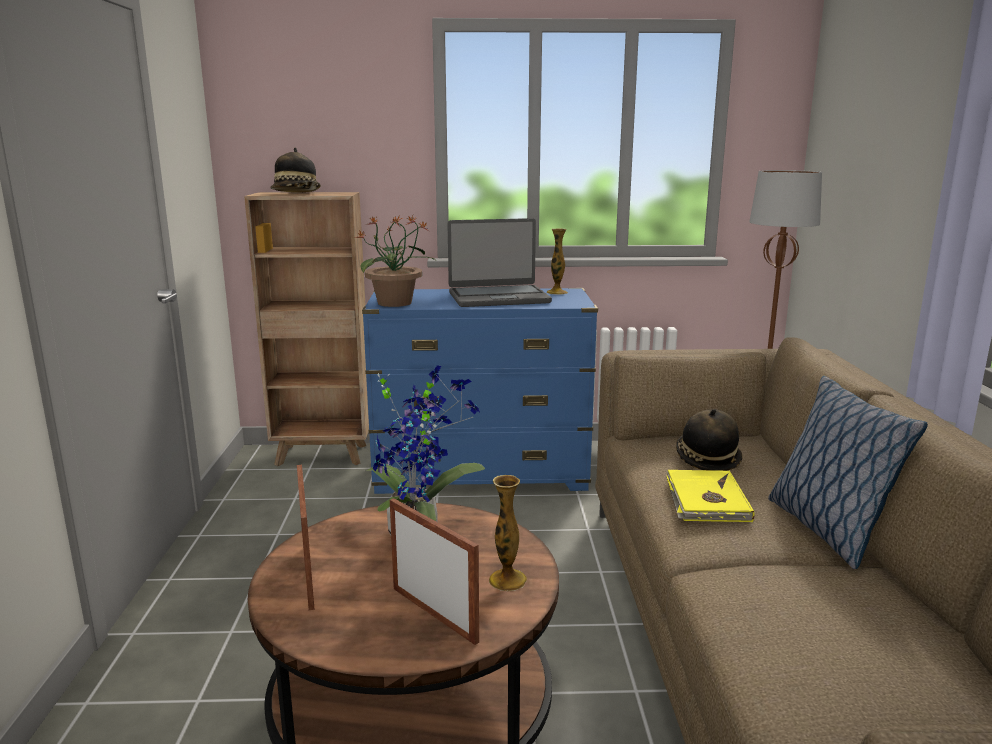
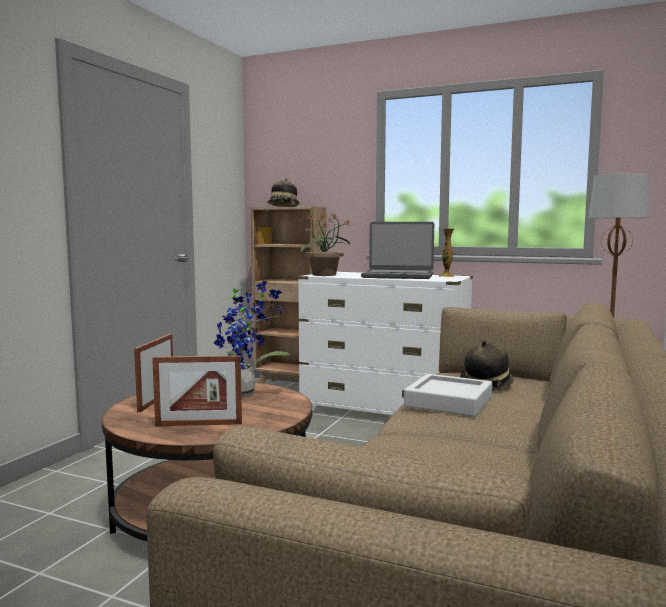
camera: 25 degrees right, 10 degrees down
(434, 614) = (198, 424): picture frame -> picture frame turned 105 degrees clockwise
(481, 474) = (384, 411): blue dresser -> white dresser
(507, 580) = (263, 419): vase -> none
(705, 500) = (449, 402): yellow book -> grey tray
(826, 529) = (526, 429): pillow -> none

